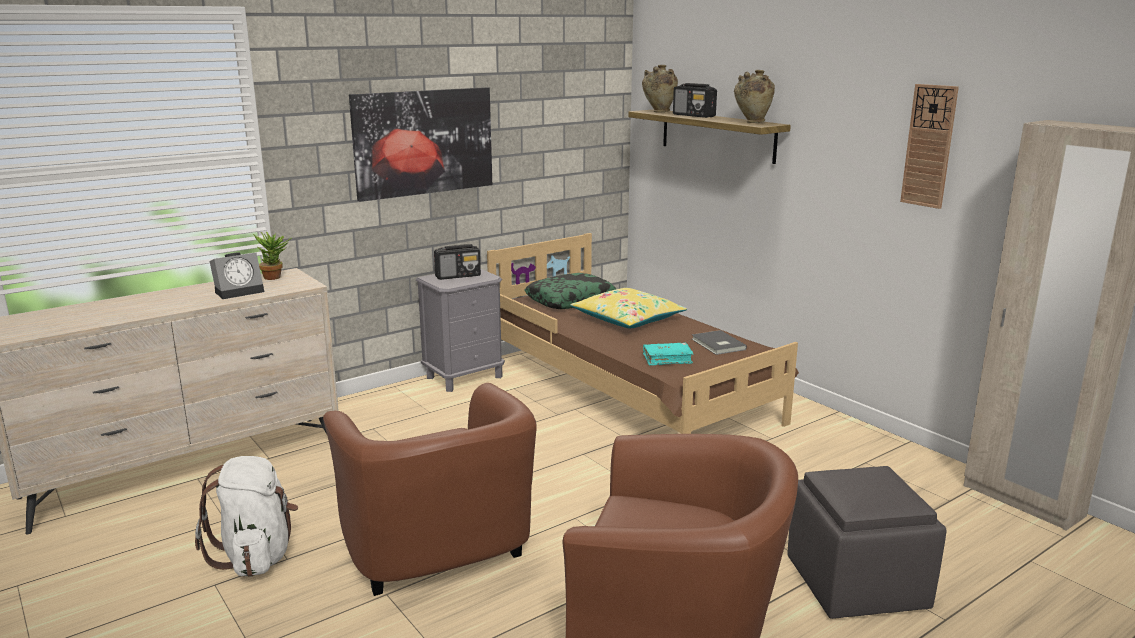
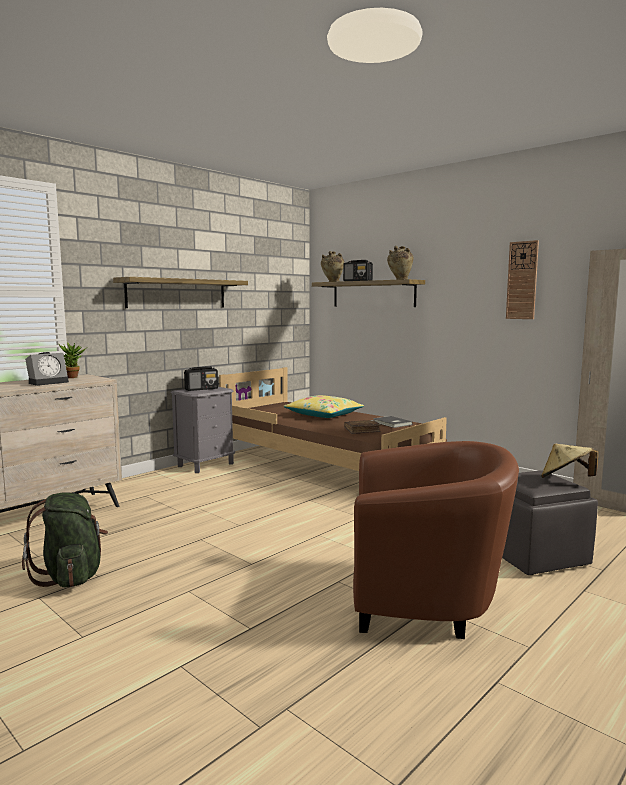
camera: 10 degrees left, 10 degrees down
(256, 556) = (71, 576): white backpack -> green backpack
(423, 142) = (177, 293): picture -> shelf
(439, 558) = (224, 565): brown armchair -> none
(570, 300) = (279, 408): pillow -> none
(667, 359) = (362, 431): turquoise book -> brown book
(907, 493) = (566, 480): none -> beige hat

